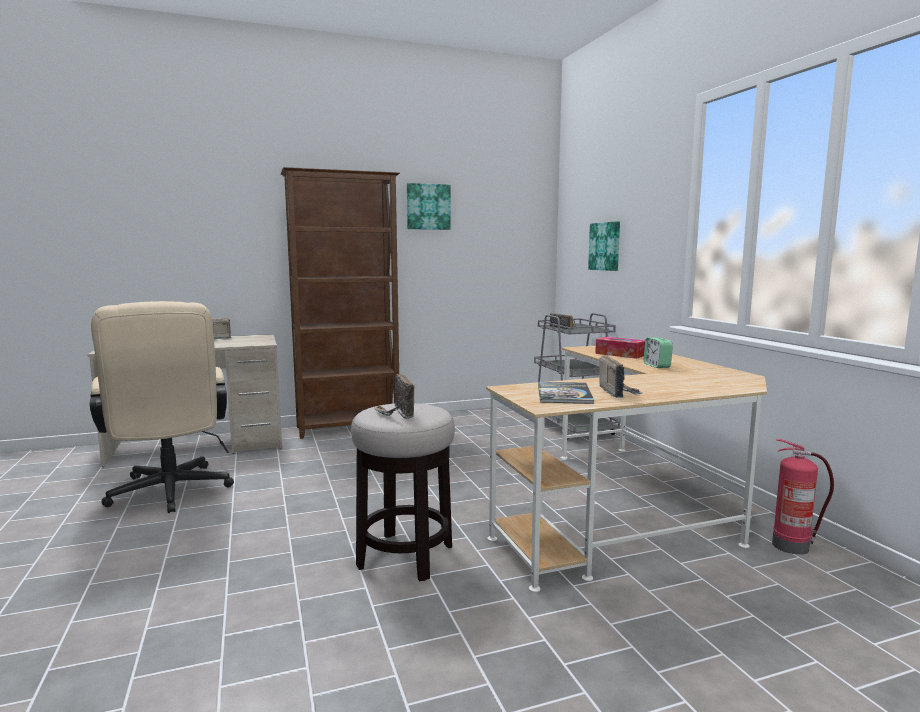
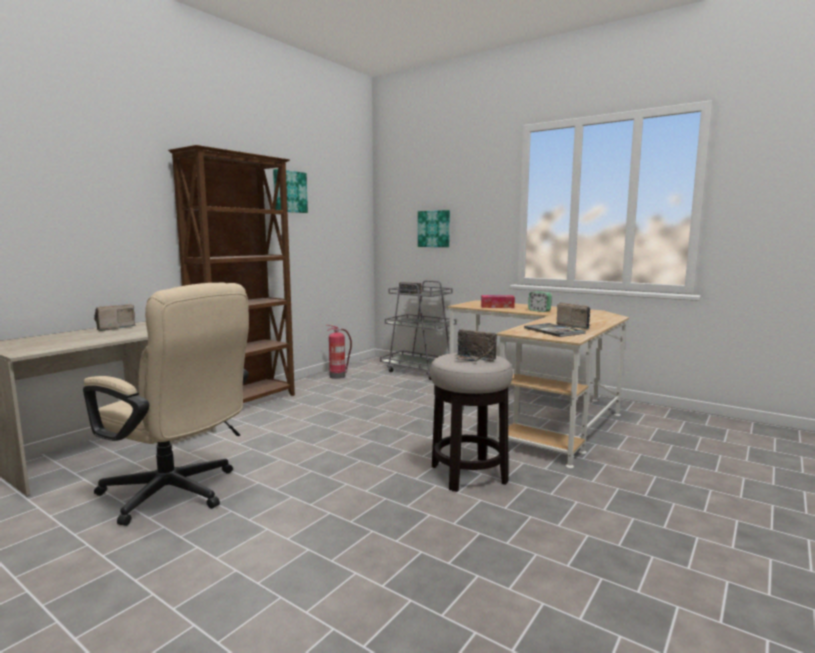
camera: 35 degrees left, 0 degrees up
(792, 546) = (634, 409): fire extinguisher -> fire extinguisher (338, 376)

